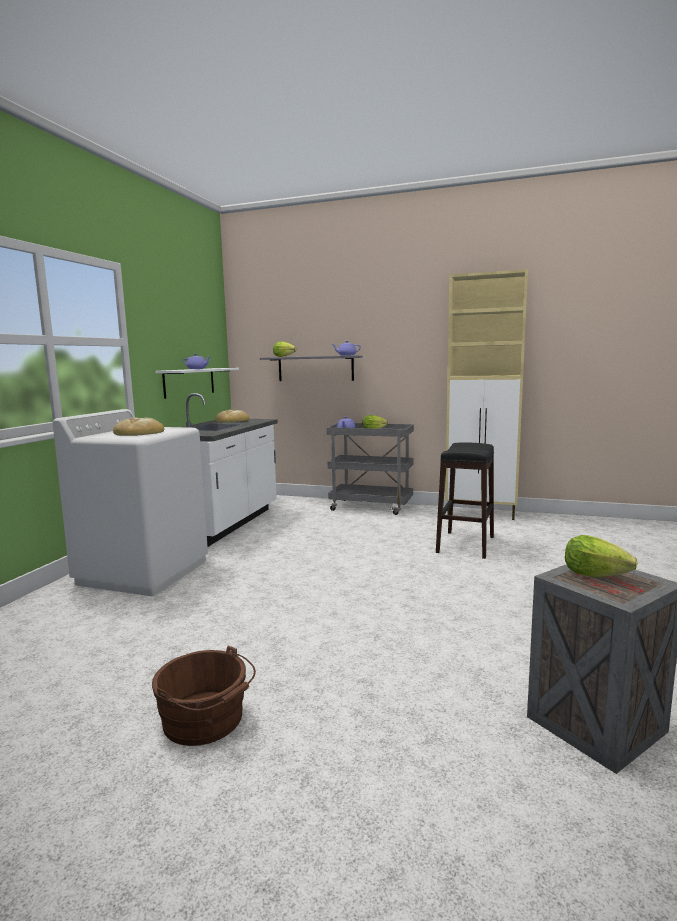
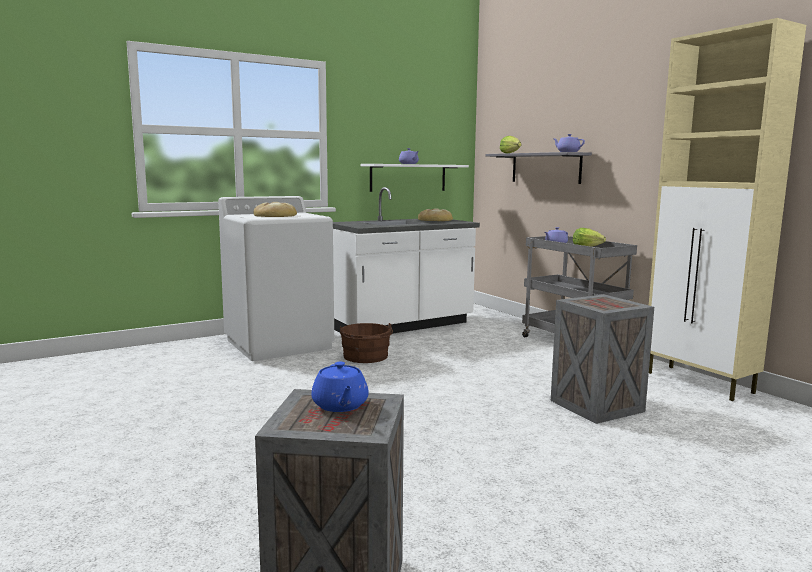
camera: 40 degrees right, 0 degrees up
(206, 720) = (127, 443): brown bucket -> brown bucket (366, 357)
(465, 544) = (596, 405): black stool -> crate
(594, 575) = (340, 406): lettuce -> blue teapot

